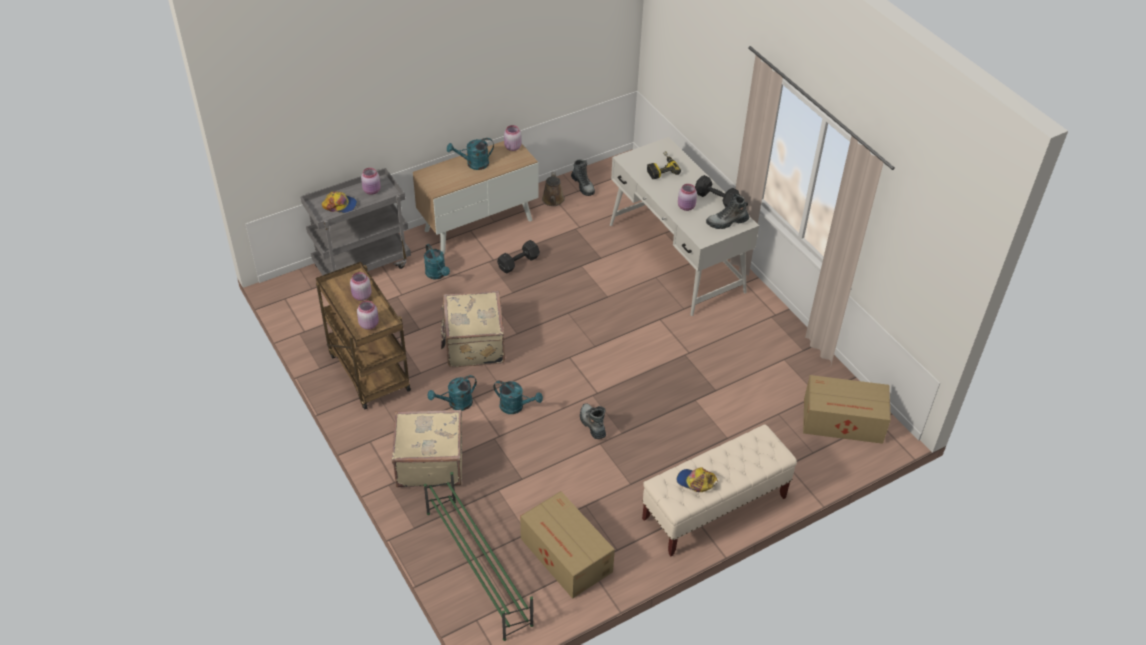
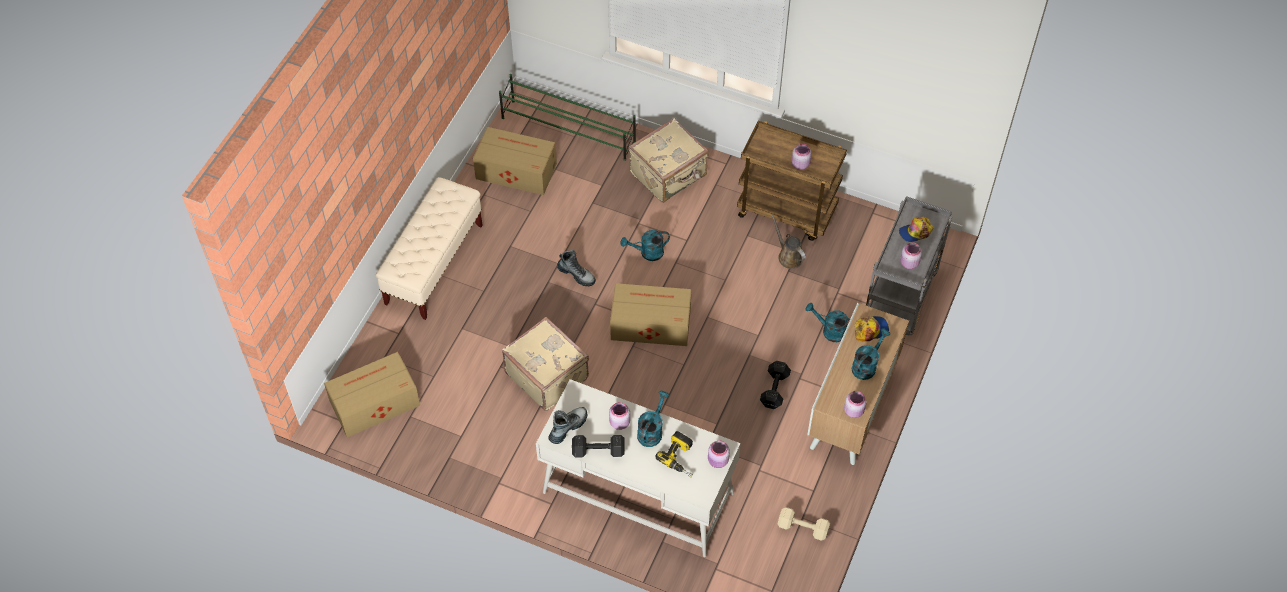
camera: 145 degrees right, 10 degrees up
(369, 324) = (768, 146): pink jar -> pink jar (718, 461)
(456, 404) = (694, 228): turquoise watering can -> turquoise watering can (651, 430)
(473, 344) = (732, 284): beige suitcase -> beige suitcase (547, 375)
(553, 200) = (814, 487): brown watering can -> brown watering can (788, 256)
(566, 354) = (649, 323): none -> cardboard box
(583, 185) = (804, 529): boot -> beige dumbbell
(695, 482) = (440, 209): cap -> cap (871, 330)

